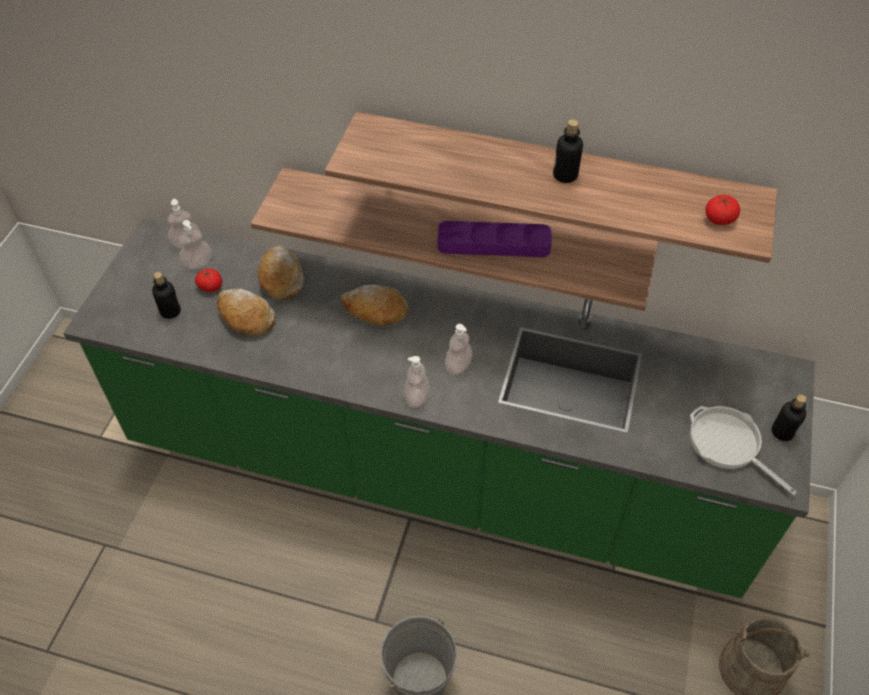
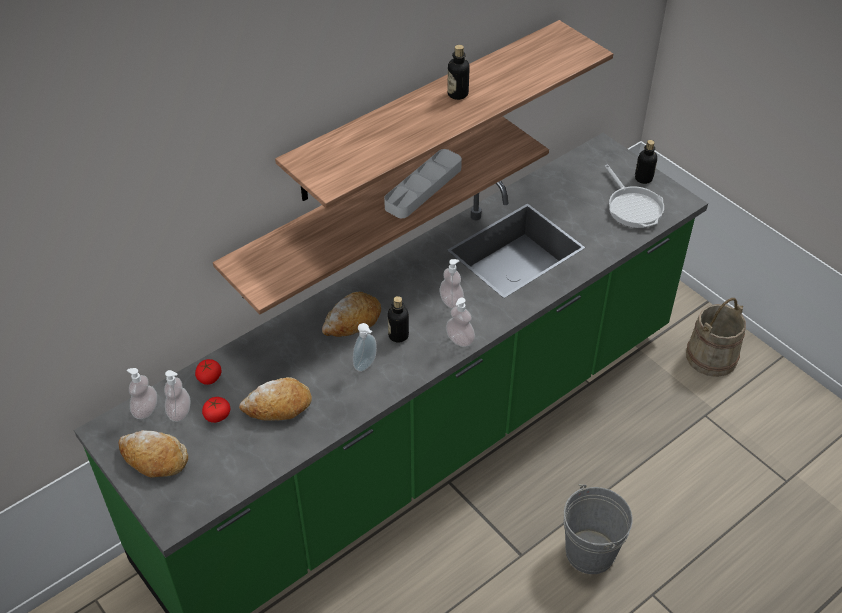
camera: 55 degrees left, 5 degrees down
(170, 311) = (218, 457): bottle -> bottle (398, 335)
(281, 278) = (257, 363): bread -> bread (154, 459)
(333, 348) = (366, 365): none -> soap dispenser
(493, 244) = (423, 188): purple tray -> grey tray
(719, 218) = (562, 54): tomato -> tomato (209, 378)
(728, 445) = (633, 207): frying pan -> frying pan turned 105 degrees counterclockwise

